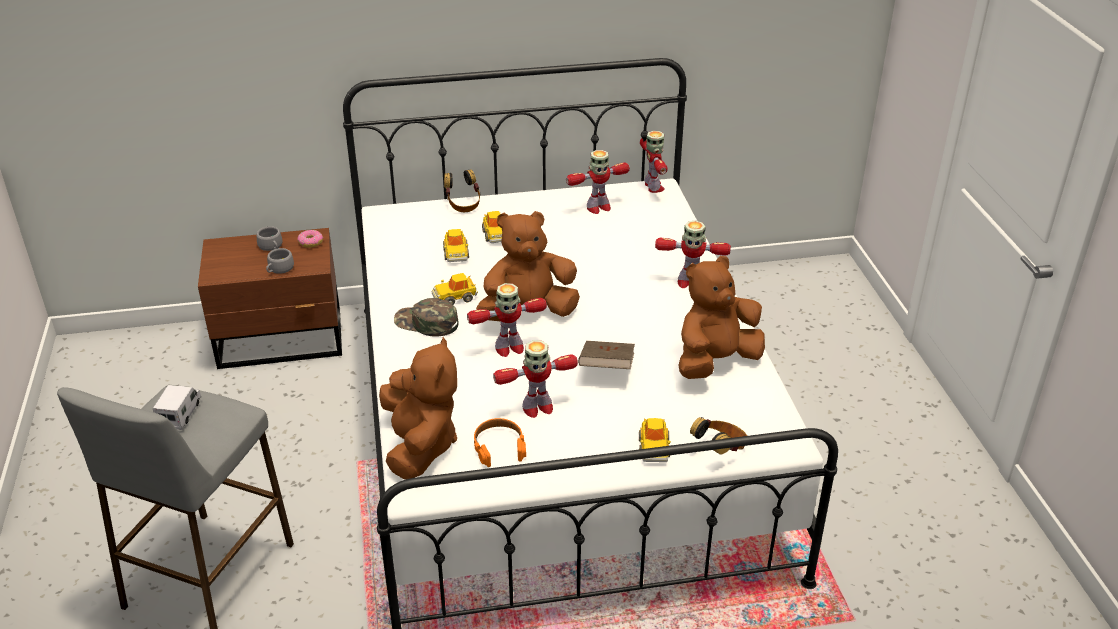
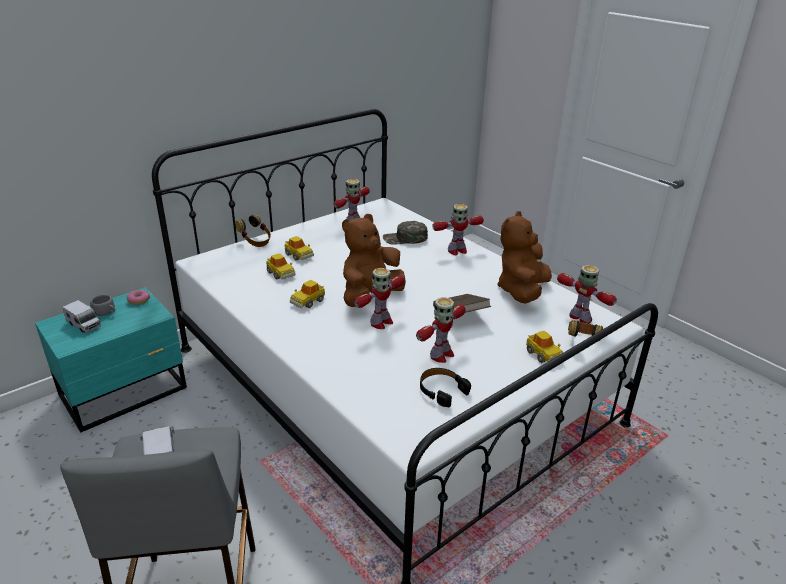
camera: 30 degrees left, 5 degrees down
(243, 255) = (84, 325): none -> toy truck
(279, 269) = (126, 326): grey cup -> none
(282, 340) = (125, 392): brown nightstand -> turquoise nightstand
(420, 446) = (382, 411): brown plush toy -> none
(426, 323) = (302, 324): green cap -> green cap (405, 238)
(499, 447) = (442, 390): orange headphones -> black headphones
(653, 187) = (377, 204): toy robot -> toy robot (581, 318)

